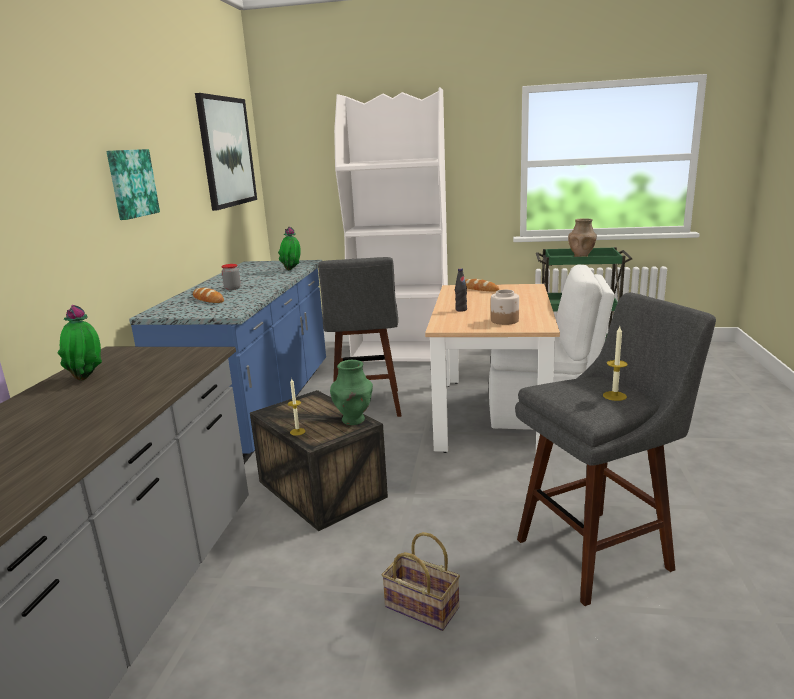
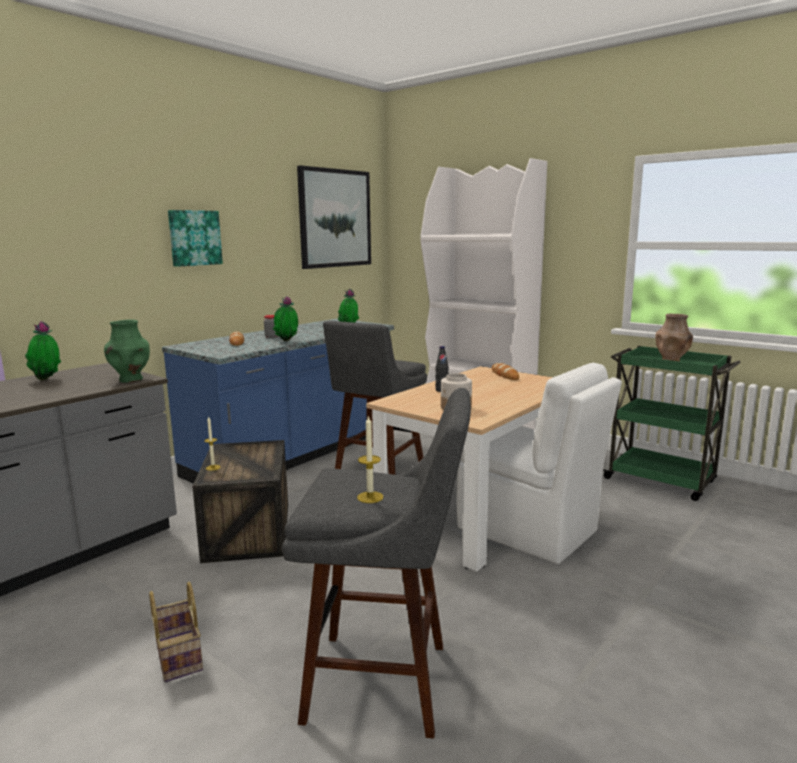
camera: 30 degrees right, 5 degrees down
(262, 290) = (286, 341): none -> potted plant
(354, 420) = (264, 471): green vase -> green vase (131, 380)

